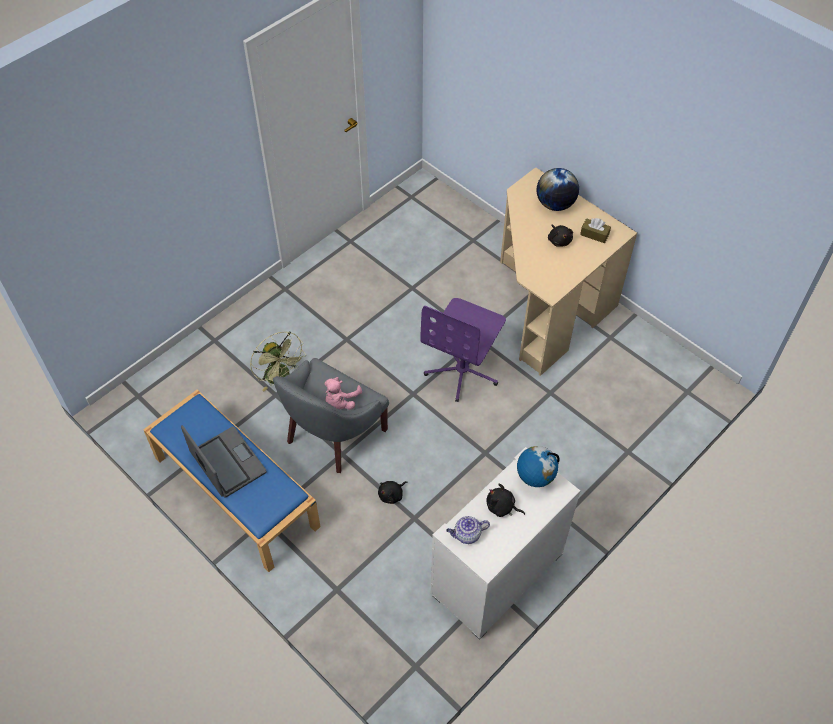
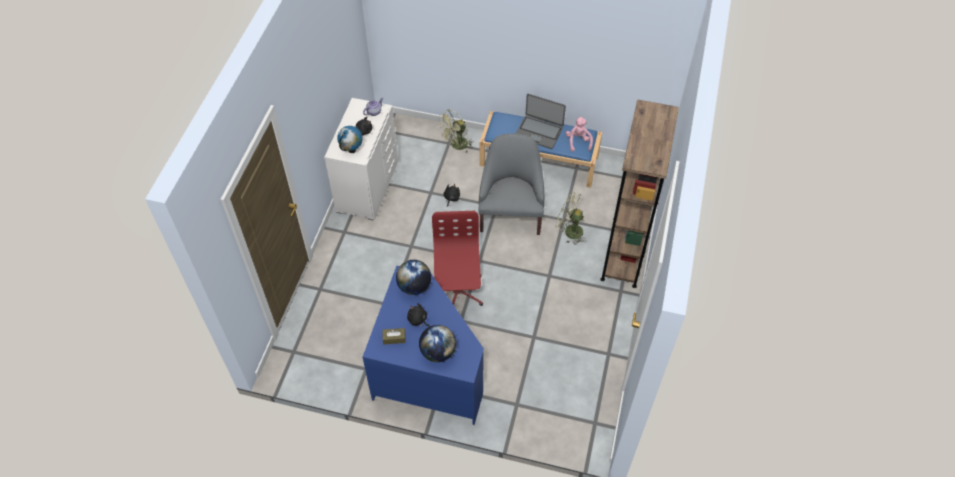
camera: 150 degrees right, 0 degrees up
(242, 325) = (624, 251): none -> brown bookcase
(329, 578) = (456, 146): none -> green fan
(340, 402) = (504, 189): pink plush toy -> pink plush toy (578, 142)
(463, 370) = (457, 292): purple office chair -> red office chair
(544, 274) = (414, 287): none -> globe
(545, 304) = (427, 372): beige desk -> blue desk

